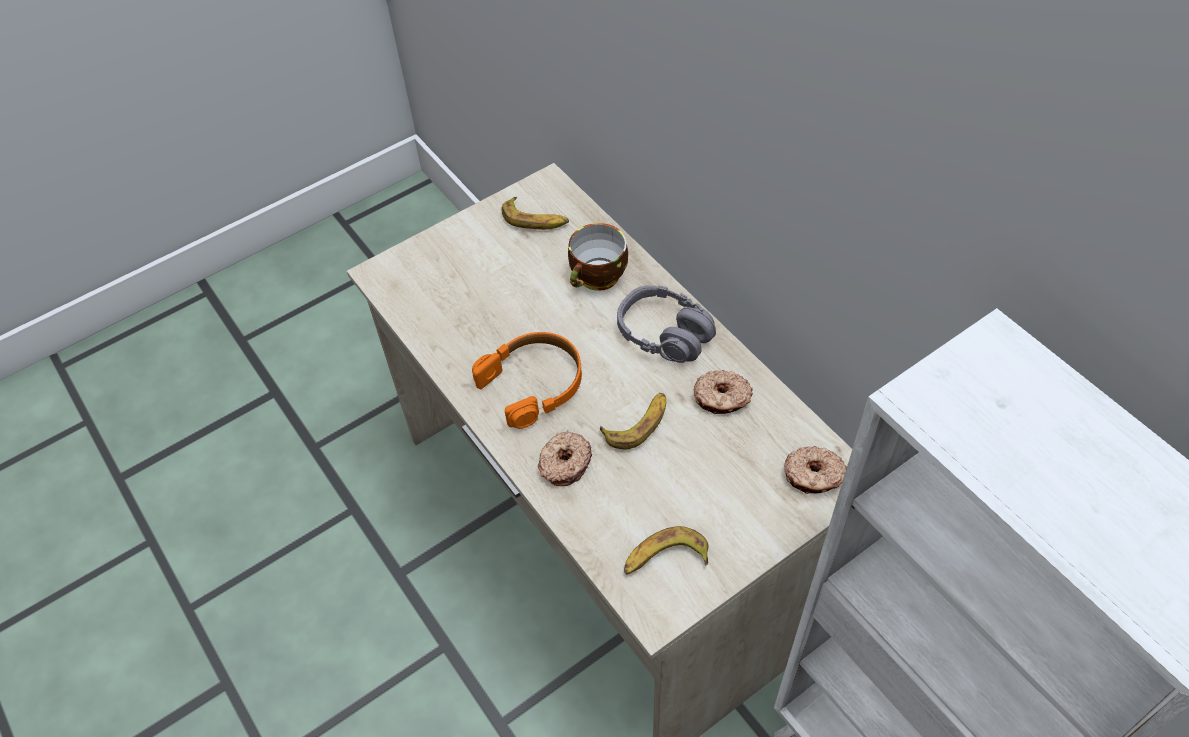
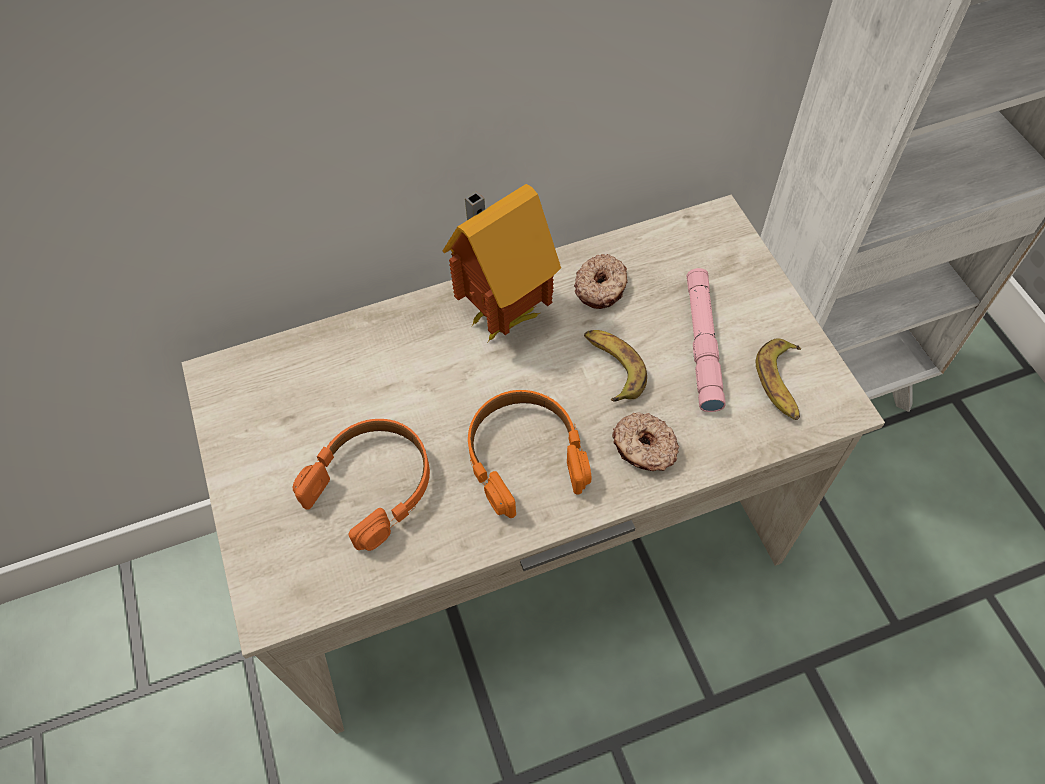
camera: 75 degrees left, 5 degrees up
(484, 298) = (372, 485): none -> orange headphones
(535, 220) = (270, 402): banana -> none
(598, 278) = (394, 357): cup -> none
(664, 334) = (501, 315): grey headphones -> toy house
(687, 488) = (702, 344): none -> pink flashlight
(813, 476) = (712, 242): donut -> none

